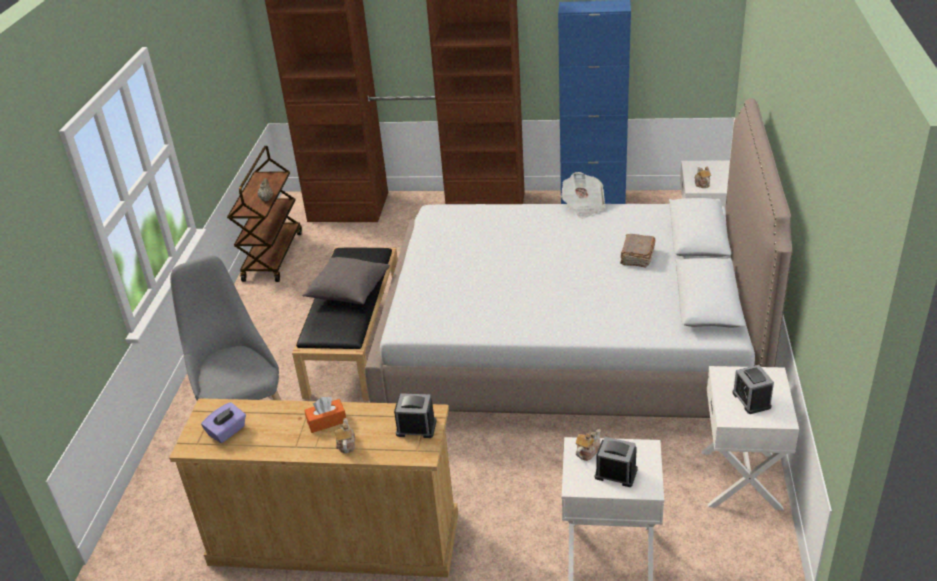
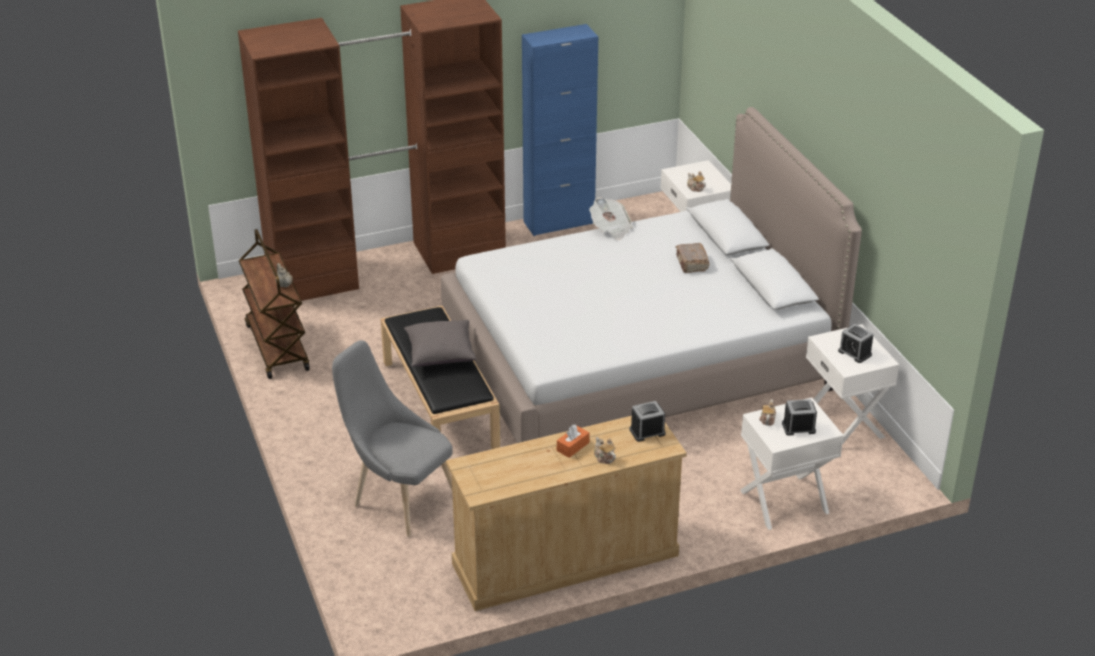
camera: 30 degrees left, 0 degrees up
(227, 431) = (498, 476): purple tissue box -> none

